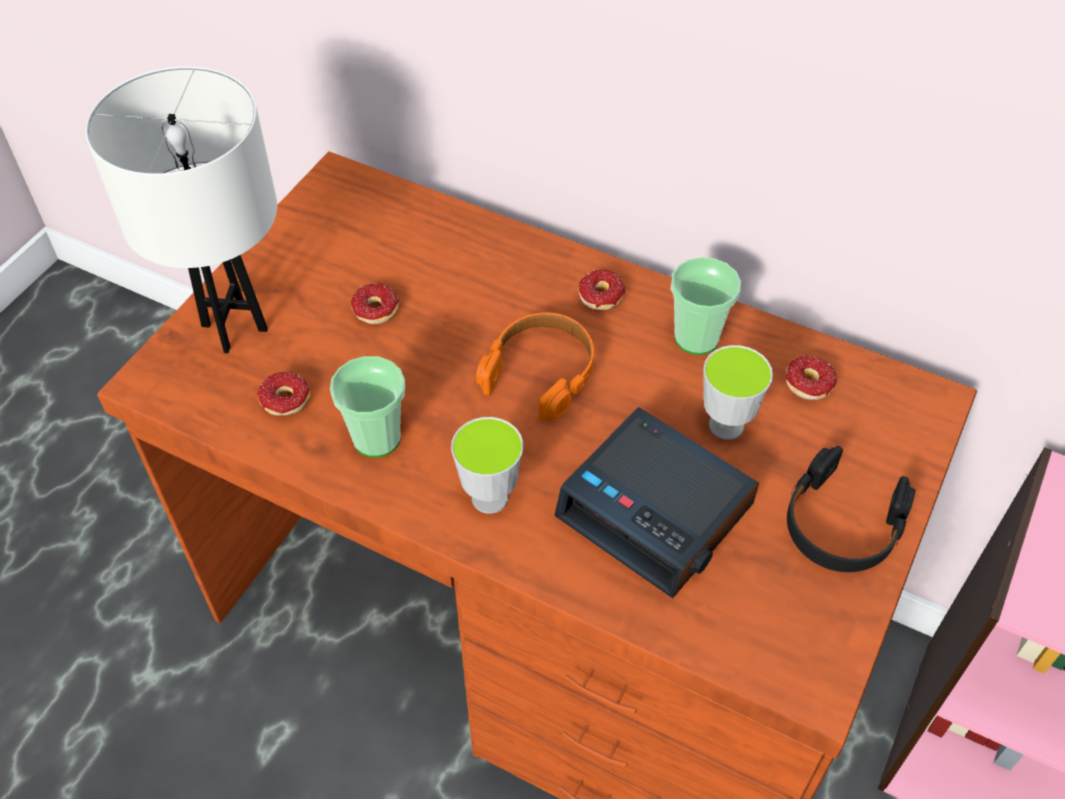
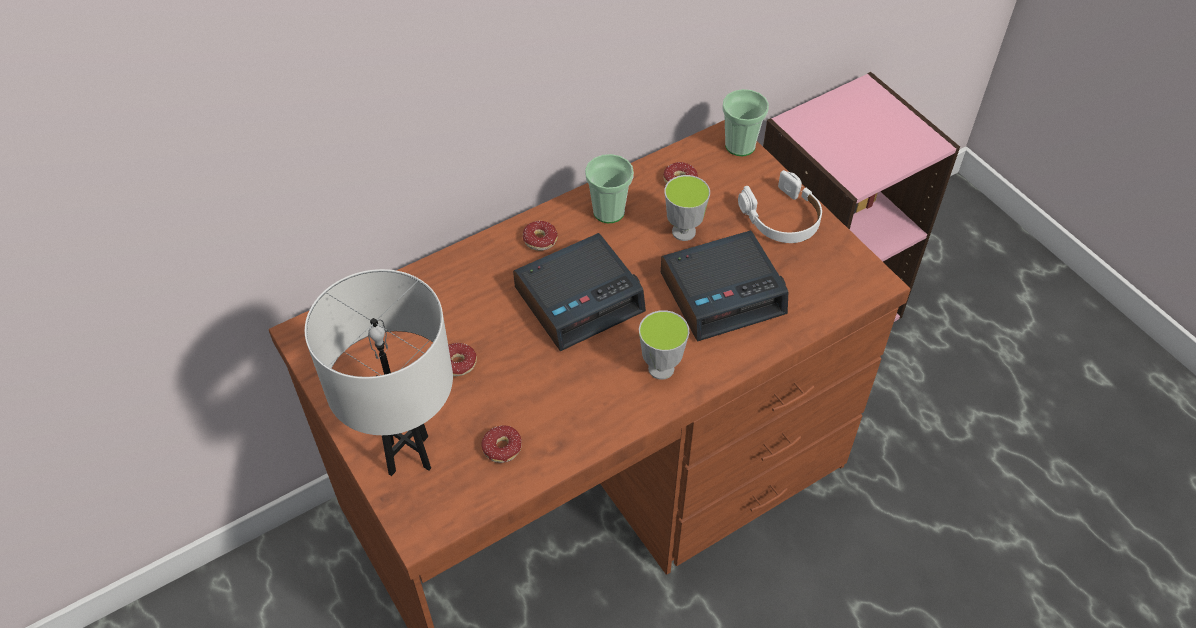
camera: 60 degrees left, 0 degrees up
(376, 438) = (572, 408): cup -> cup (740, 146)
(541, 372) = (580, 299): orange headphones -> alarm clock
(841, 523) = (782, 218): black headphones -> white headphones

